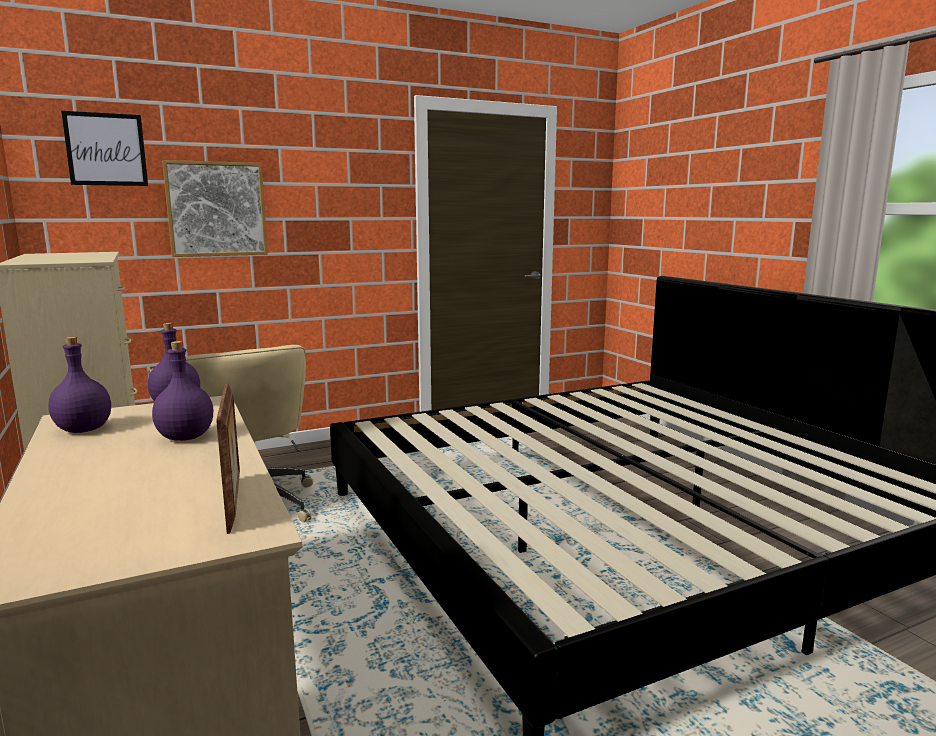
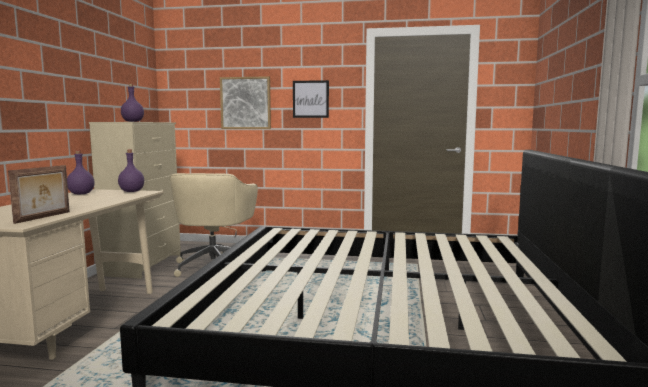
camera: 35 degrees right, 5 degrees down
(106, 149) = (196, 73): picture -> picture (310, 99)
(186, 437) = (99, 200): purple bottle -> purple bottle (133, 121)

